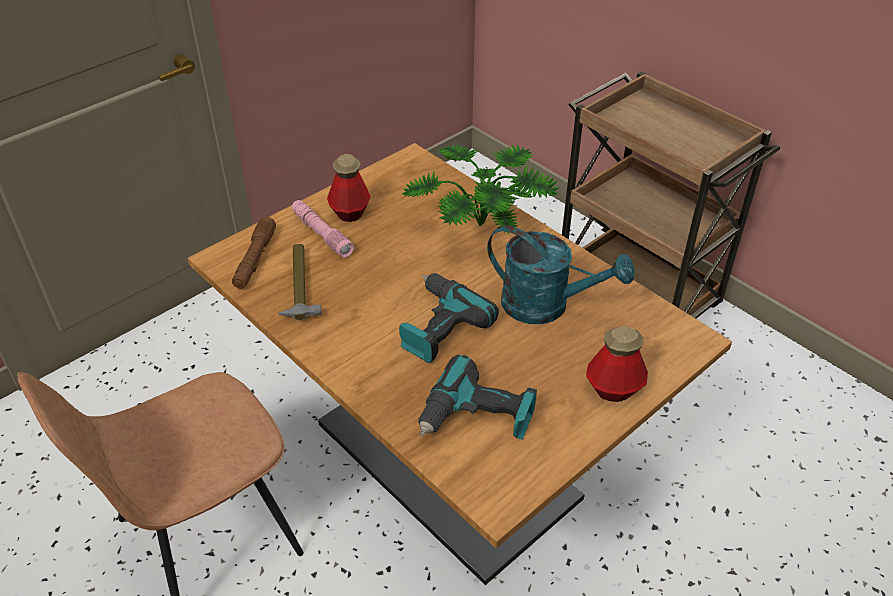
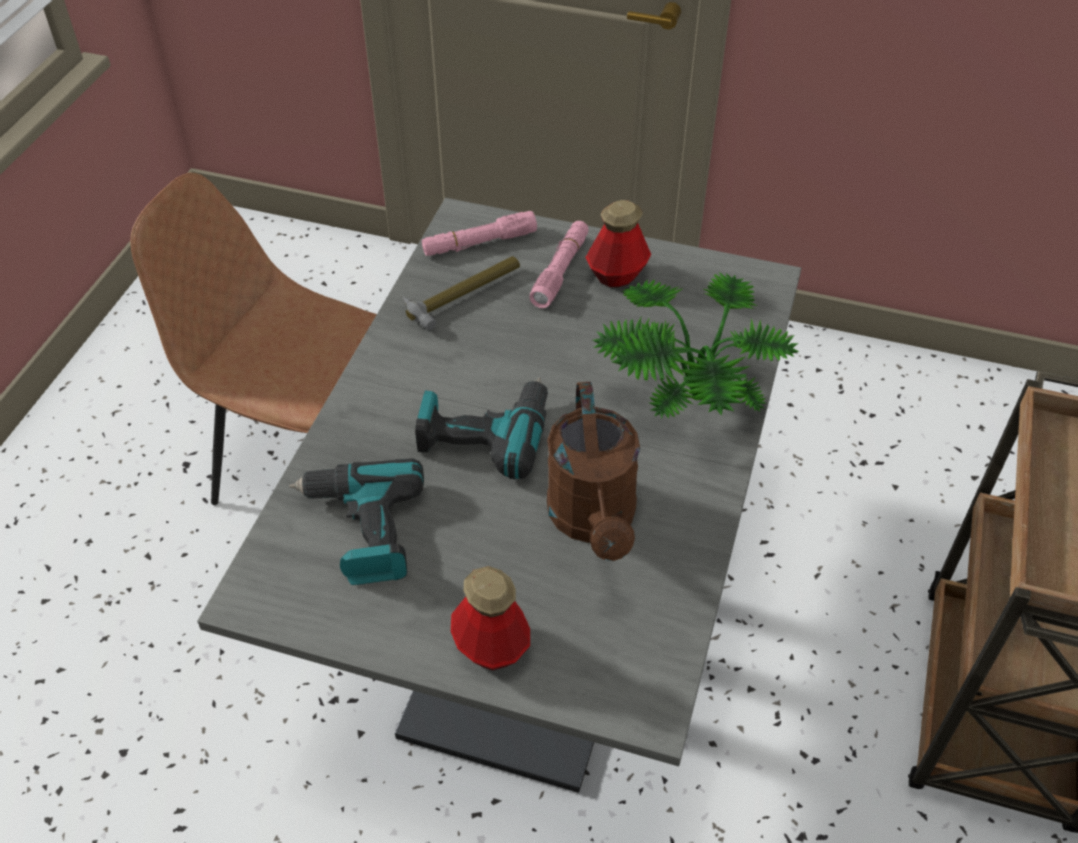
camera: 60 degrees right, 5 degrees up
(255, 259) = (479, 243): brown flashlight -> pink flashlight
(446, 460) = (539, 618): brown dining table -> grey dining table
(547, 306) = (594, 521): turquoise watering can -> brown watering can

